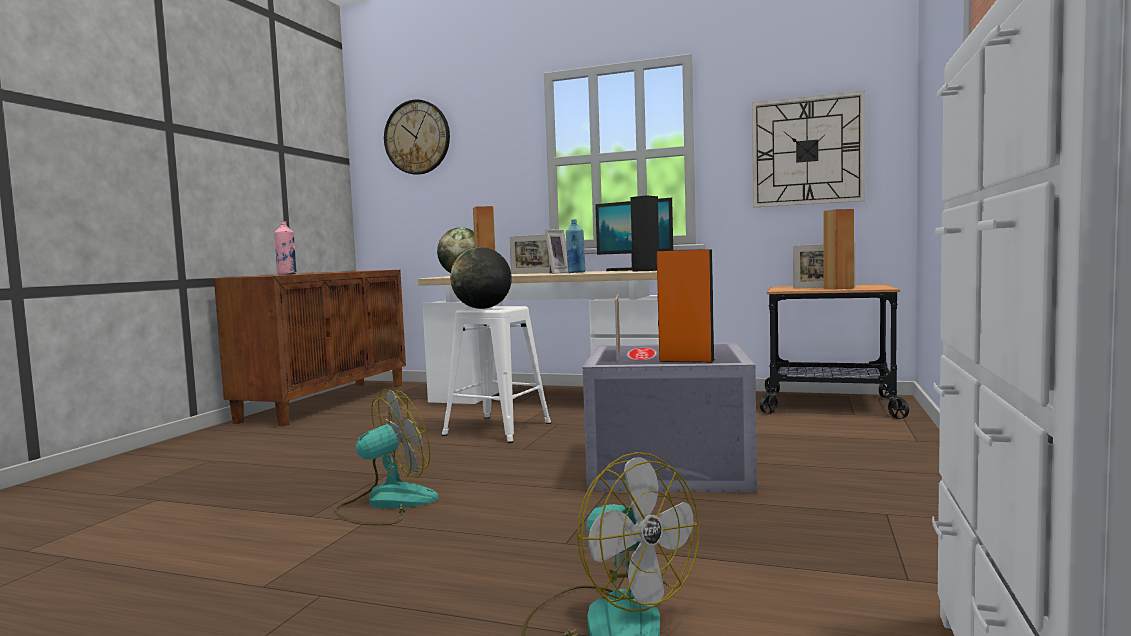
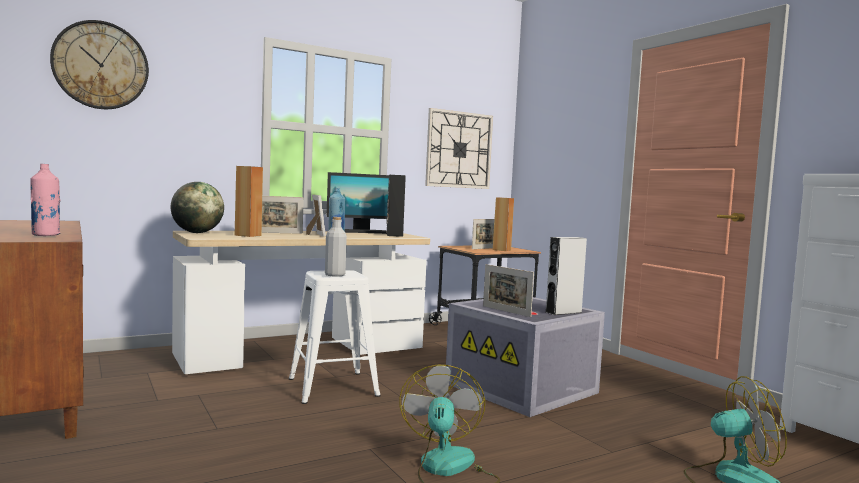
camera: 50 degrees left, 0 degrees up
(482, 308) = (335, 275): globe -> grey bottle
(686, 360) = (563, 312): orange speaker -> grey speaker

